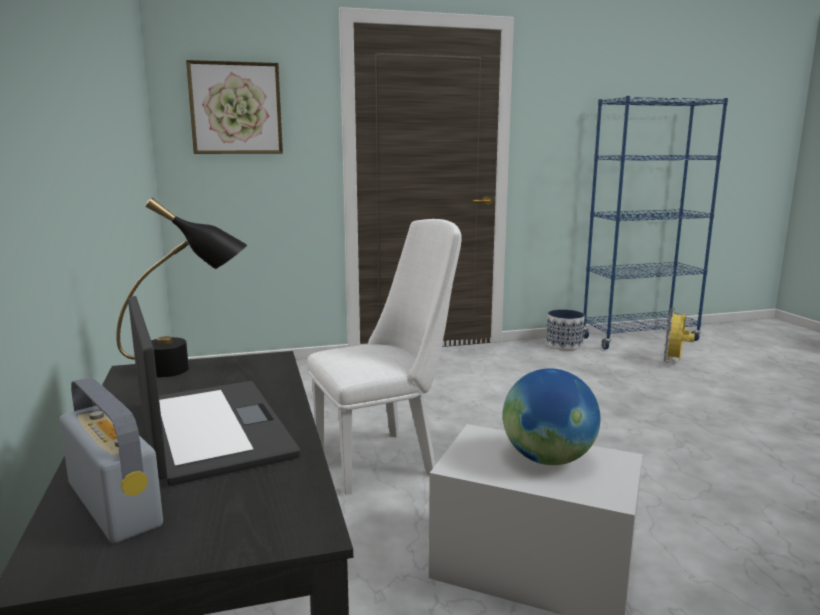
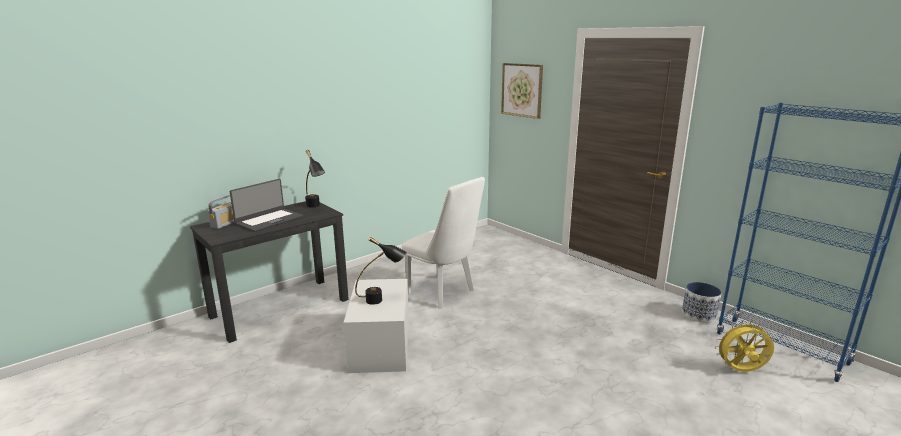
camera: 65 degrees right, 5 degrees up
(547, 459) = (382, 299): globe -> black table lamp

